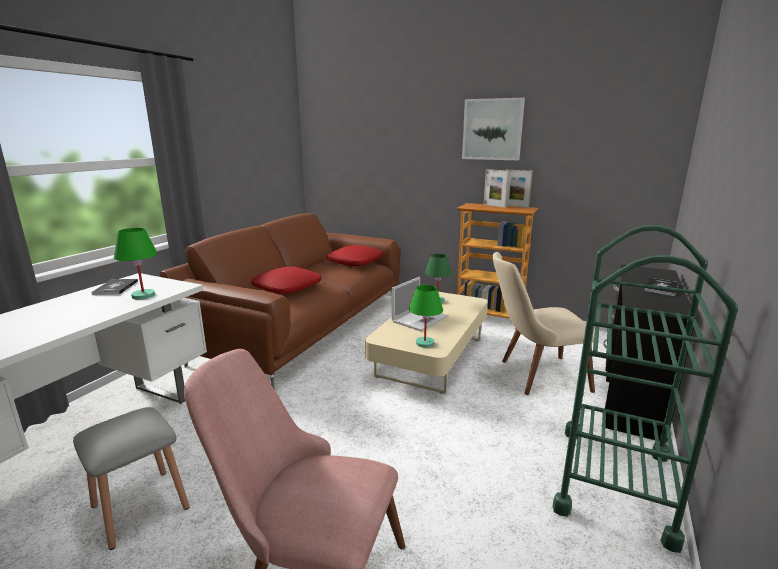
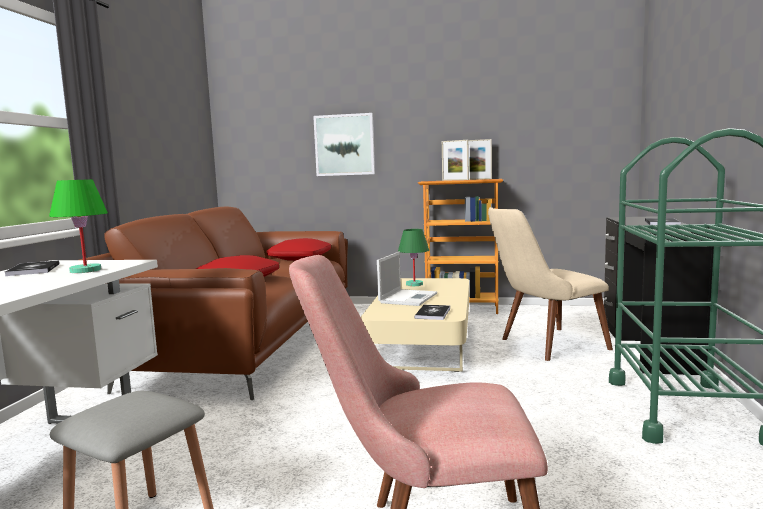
camera: 15 degrees left, 10 degrees down
(425, 343) = (433, 313): green table lamp -> book
(492, 129) = (443, 99): picture -> picture (344, 145)

